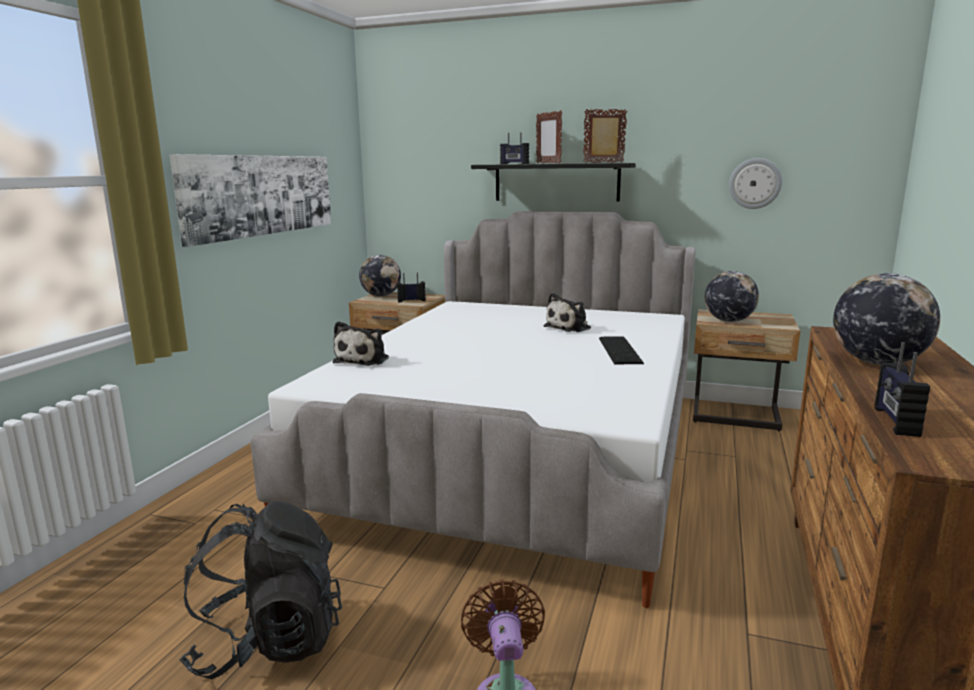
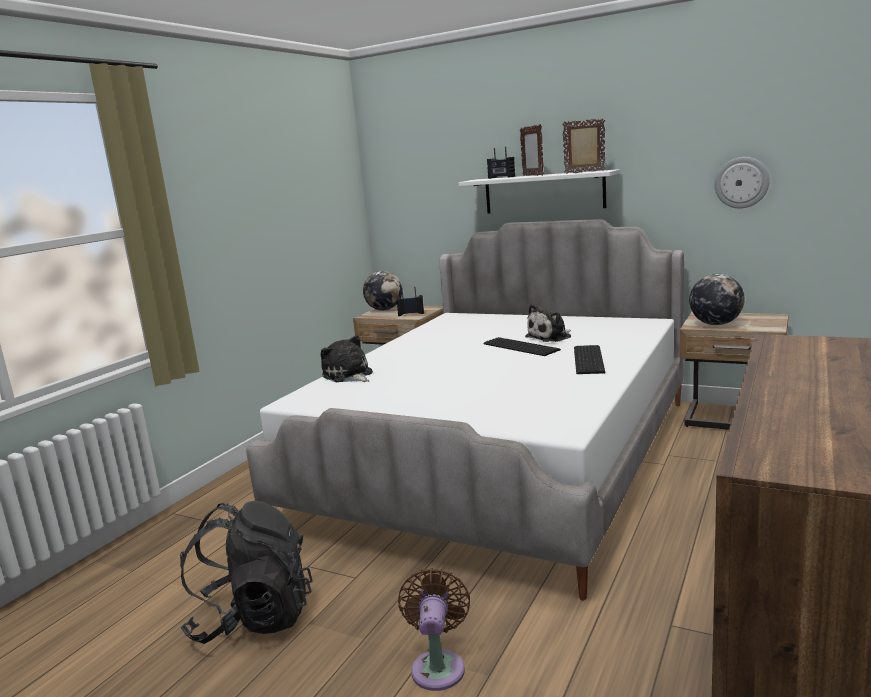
camera: 10 degrees right, 0 degrees up
(261, 195) = (263, 227): picture -> none
(363, 360) = (348, 375): plush toy -> plush toy turned 120 degrees clockwise
(542, 335) = (521, 346): none -> keyboard
(556, 182) = (543, 192): black shelf -> white shelf
(877, 363) = (788, 372): globe -> none
(895, 421) = (754, 430): radio -> none

